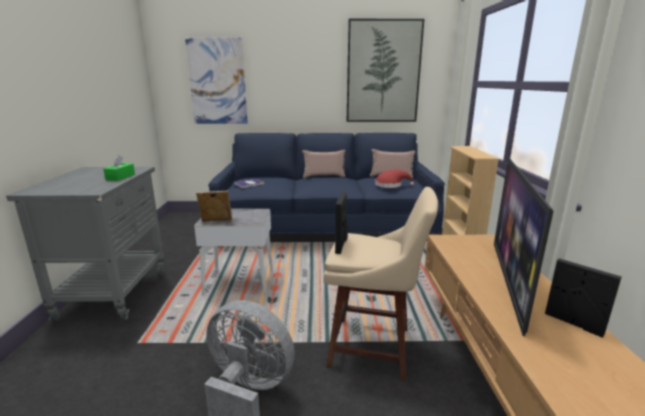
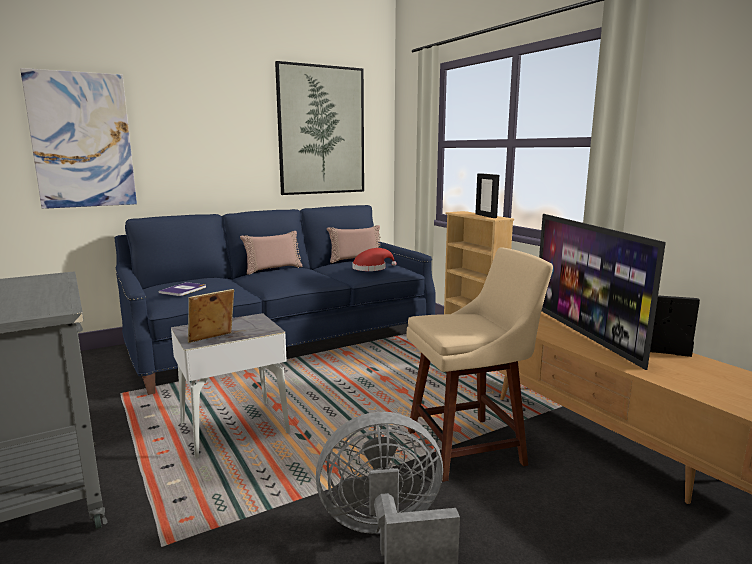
camera: 30 degrees left, 5 degrees down
(120, 177) = (52, 289): green tissue box -> none
(341, 245) = (433, 326): picture frame -> picture frame (486, 216)

